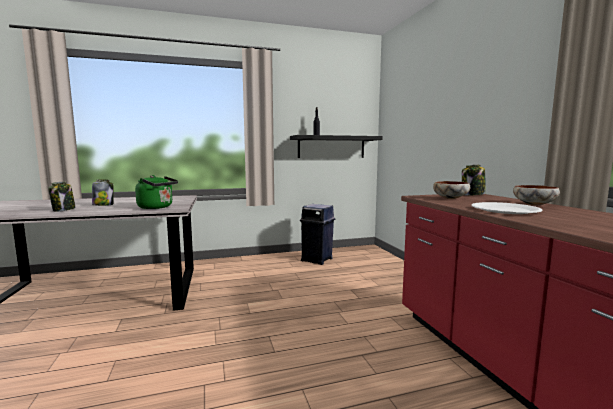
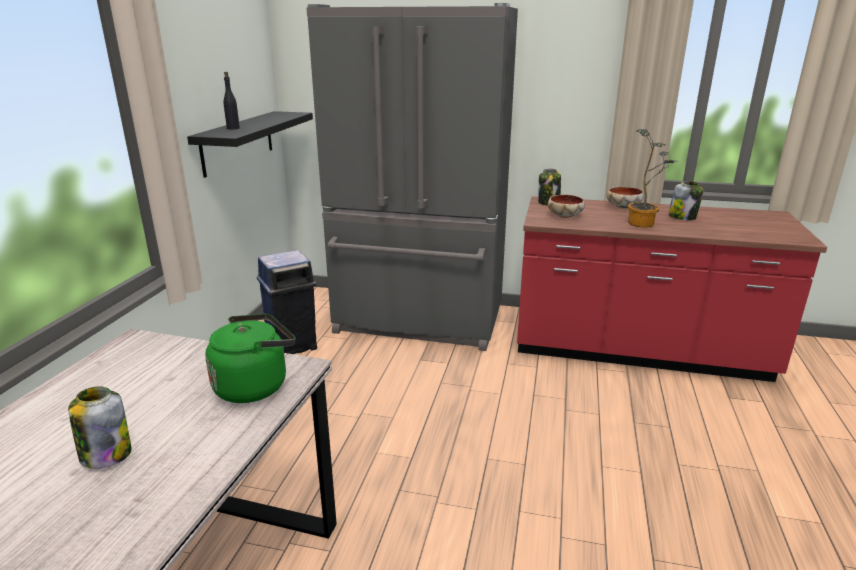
camera: 60 degrees left, 15 degrees up
(64, 210) = (103, 519): jar -> jar (682, 217)
(392, 278) = (419, 321): none -> grey fridge
(505, 210) = (644, 223): white plate -> potted plant

